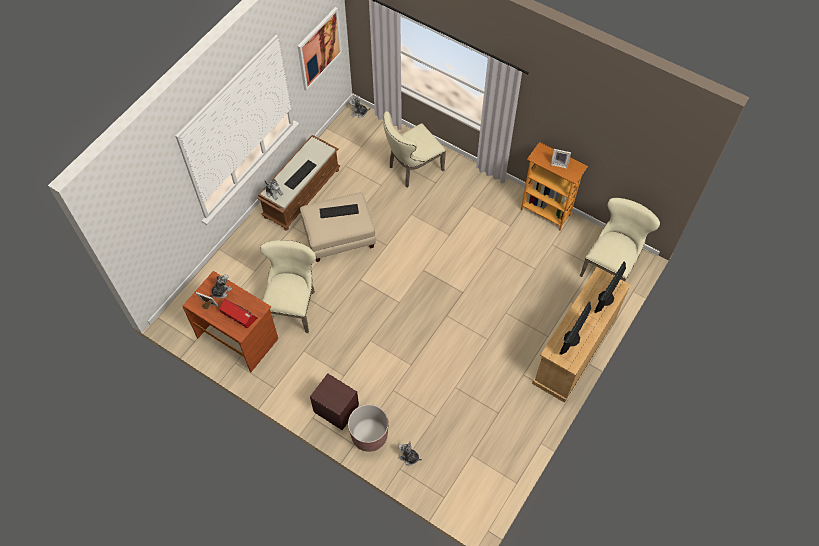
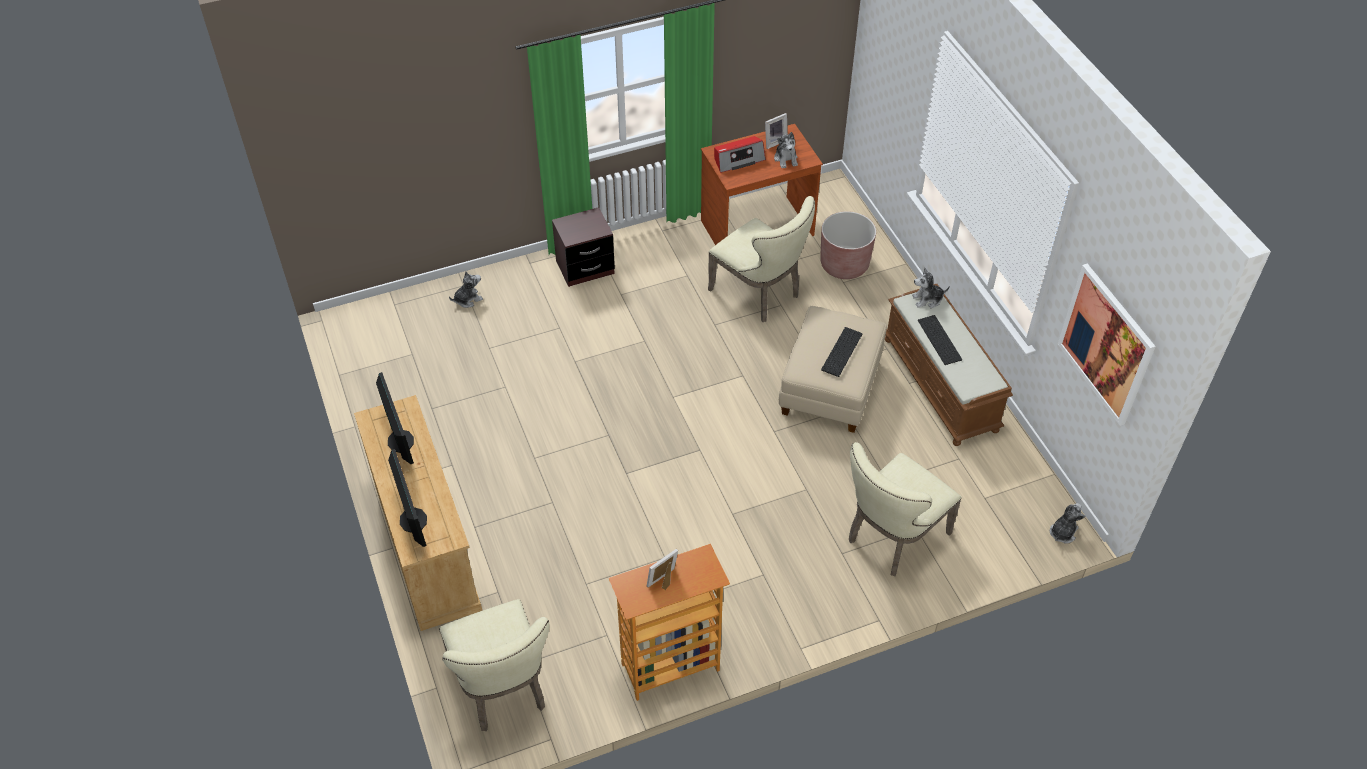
camera: 125 degrees right, 10 degrees down
(369, 435) = (526, 280): brown planter -> brown planter (844, 265)
(412, 168) = (892, 538): beige chair -> beige chair turned 135 degrees counterclockwise

